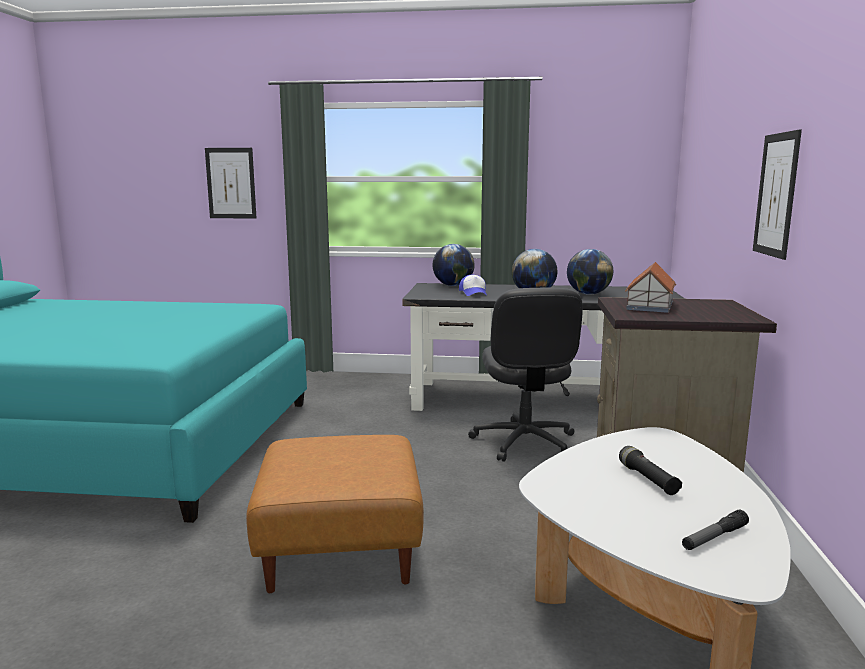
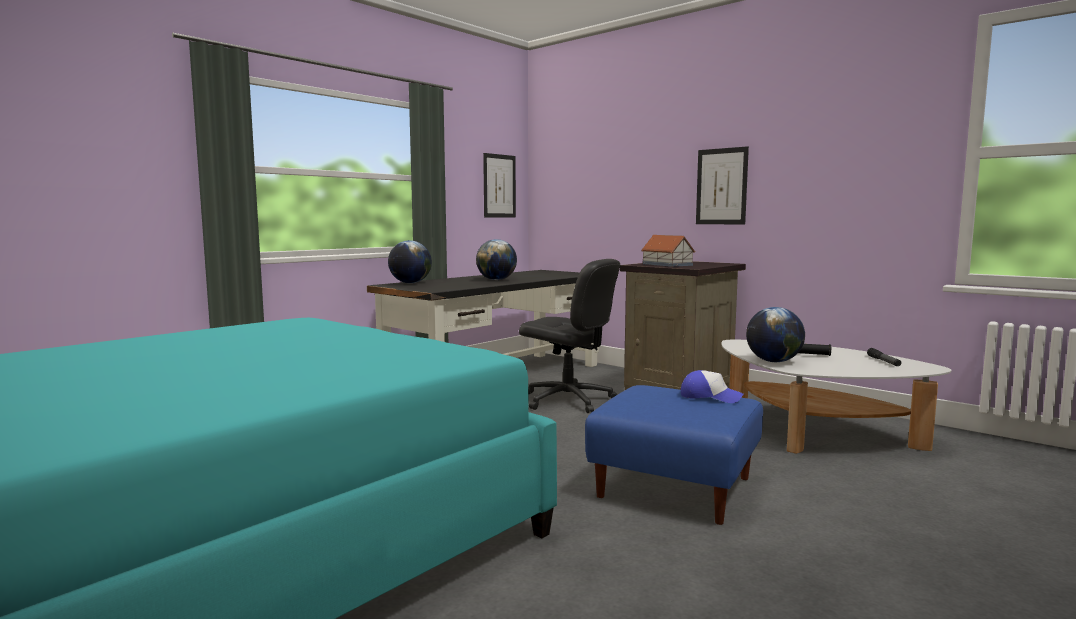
camera: 55 degrees left, 5 degrees down
(231, 183) = (96, 166): picture -> picture (499, 186)
(341, 550) = (676, 487): brown ottoman -> blue ottoman
(474, 293) = (458, 284): cap -> cap (710, 397)
(588, 294) = (526, 276): globe -> globe (773, 361)

